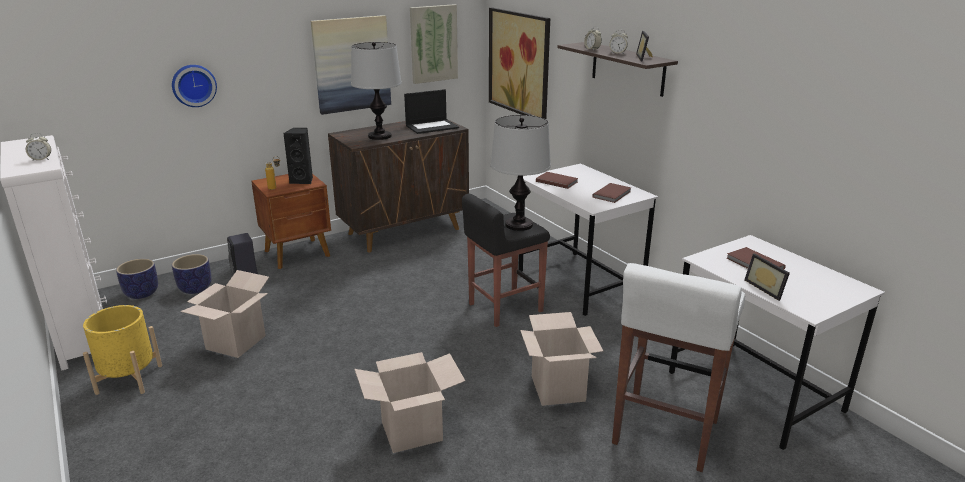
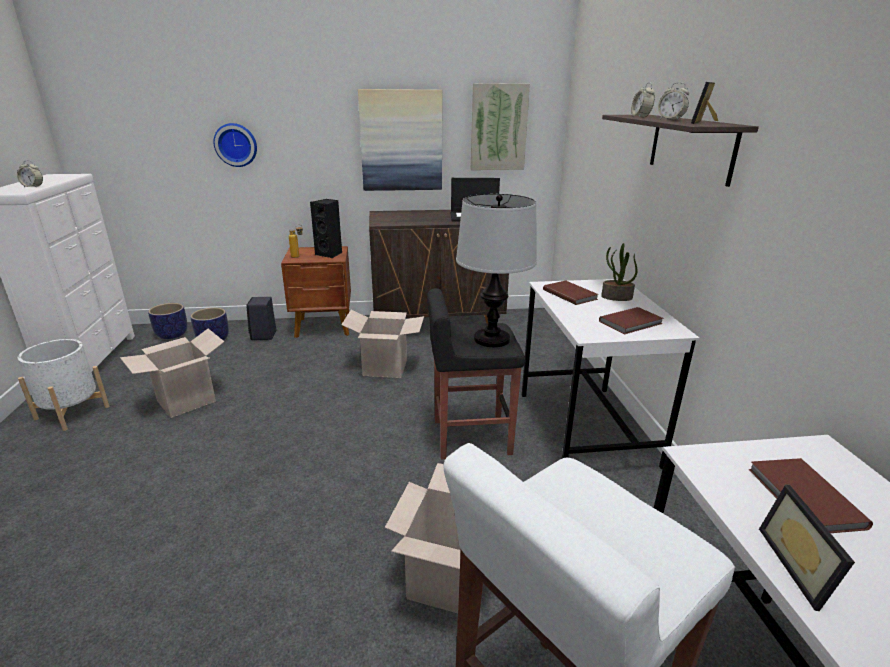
camera: 25 degrees right, 0 degrees up
(129, 379) = (72, 412): yellow planter -> white planter
(379, 136) = (411, 219): table lamp -> none
(412, 431) = (228, 574): cardboard box -> cardboard box (385, 368)
(519, 63) = (587, 153): picture -> none
(588, 178) = (616, 297): none -> potted plant

